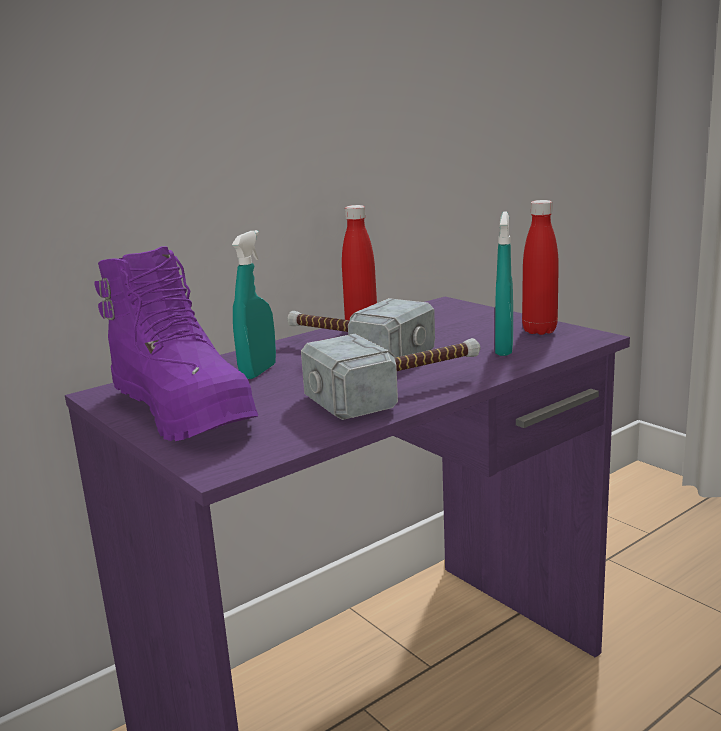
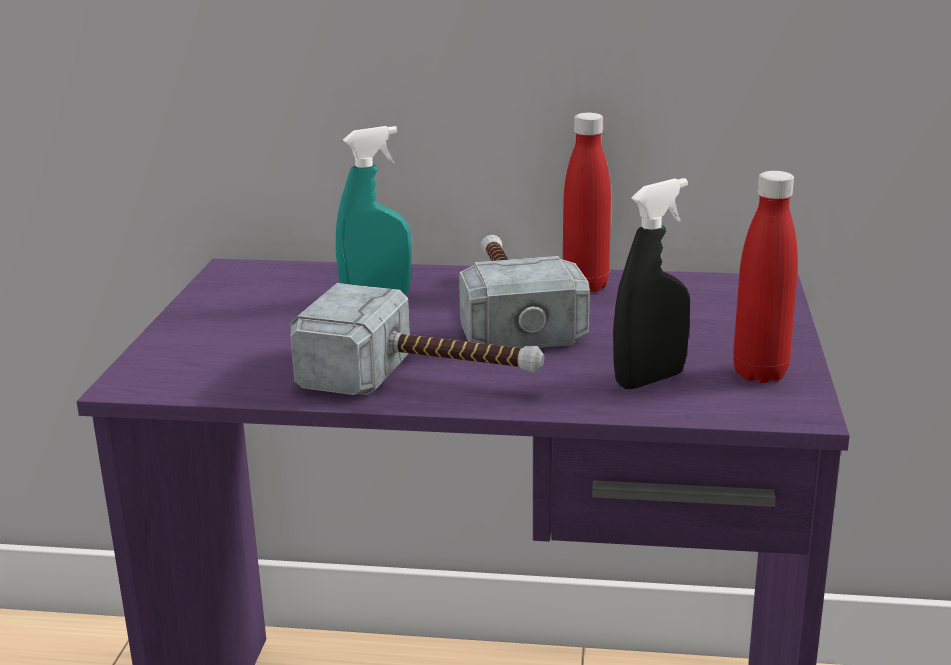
camera: 45 degrees right, 5 degrees up
(184, 411) = (234, 316): purple boot -> none
(504, 349) = (649, 379): turquoise spray bottle -> black spray bottle

